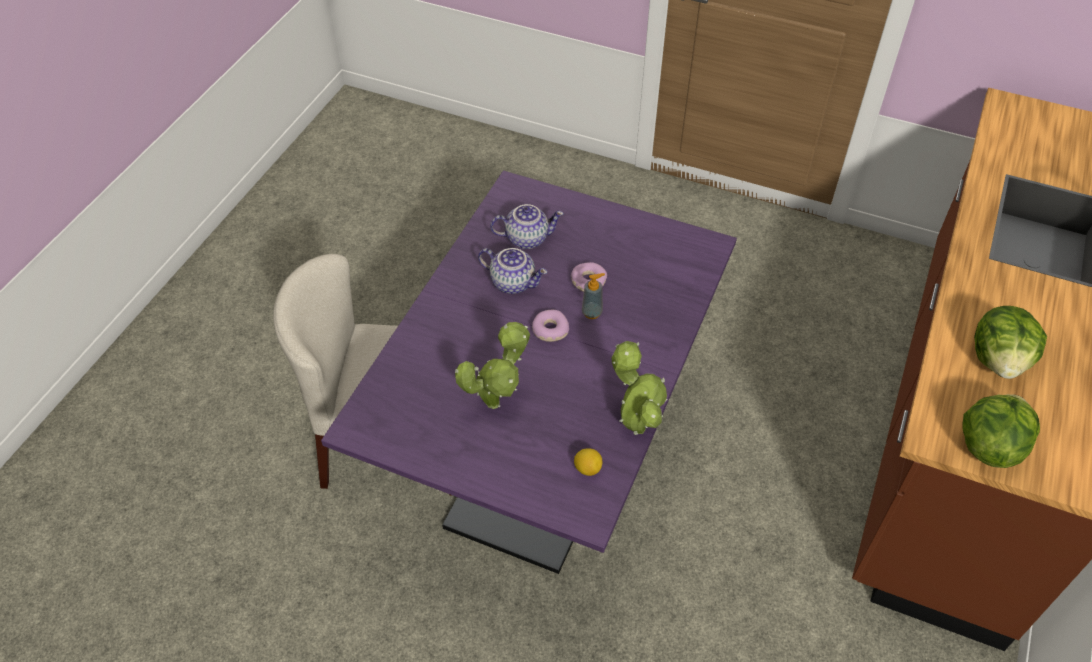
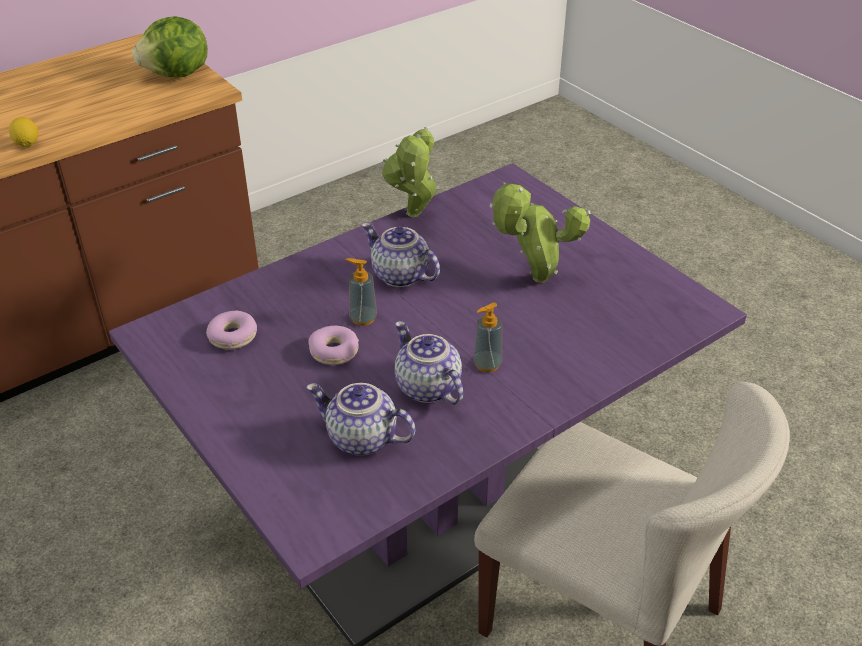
camera: 150 degrees left, 10 degrees down
(487, 314) = (487, 364): none -> soap dispenser
(550, 330) = (426, 319): donut -> donut (233, 337)
(587, 468) = (485, 205): lemon -> lemon (27, 144)
(597, 358) = (399, 276): none -> teapot
(999, 360) = (82, 105): lettuce -> none

